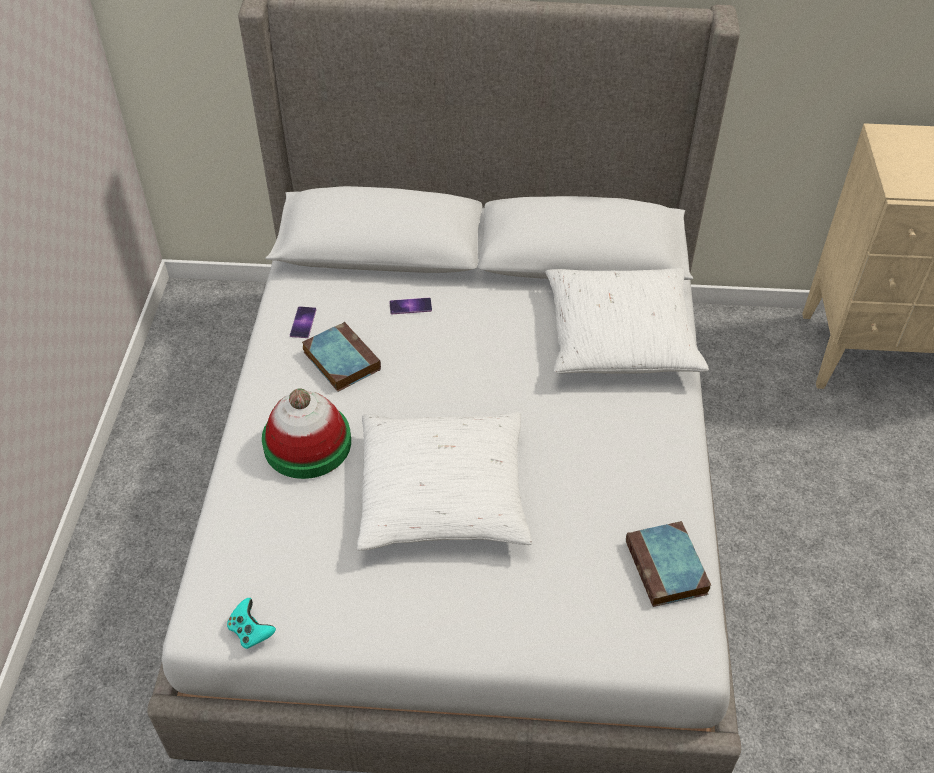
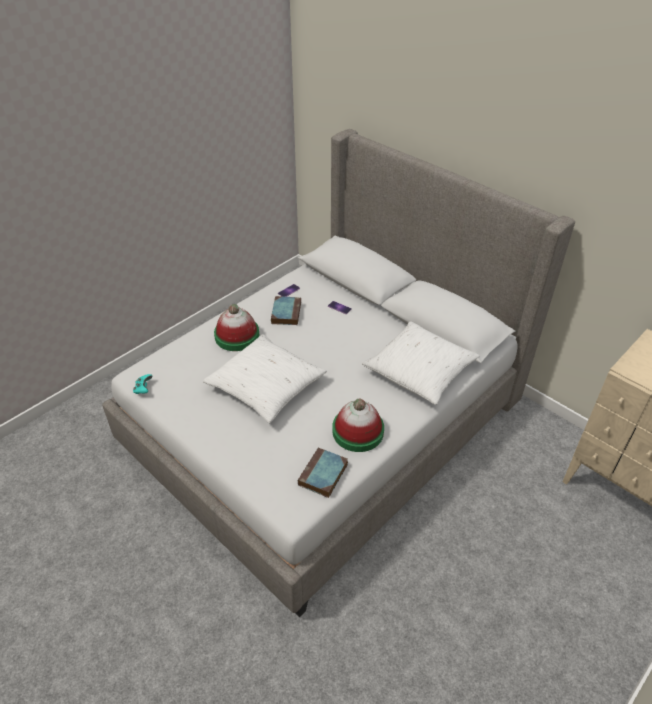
camera: 40 degrees right, 5 degrees down
(640, 475) = (358, 431): none -> hat

